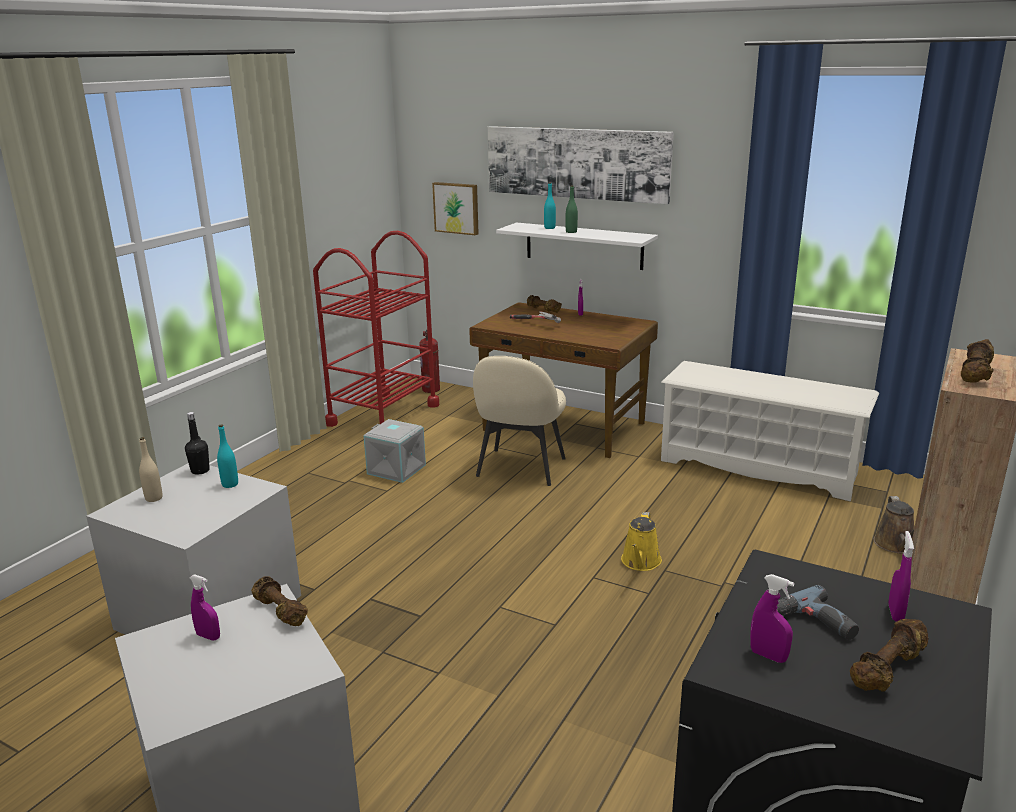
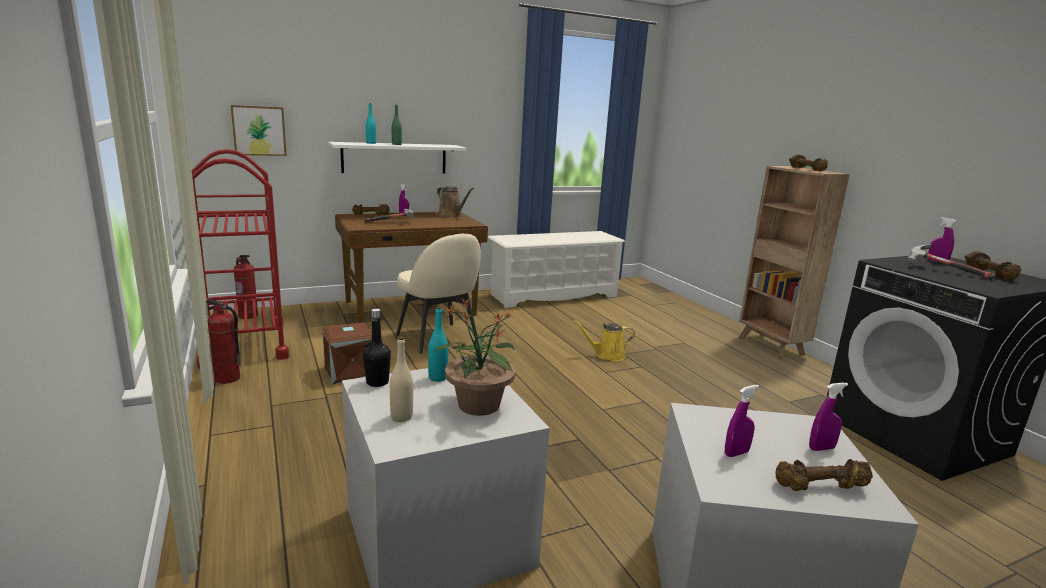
camera: 55 degrees left, 5 degrees down
(196, 514) = (478, 406): none -> potted plant
(279, 611) = (717, 415): brown dumbbell -> brown dumbbell (821, 488)
(324, 440) = (227, 379): none -> fire extinguisher
(395, 470) = (349, 372): grey storage box -> brown storage box
(576, 163) = (385, 88): picture -> none
(640, 562) = (607, 355): yellow watering can -> yellow watering can turned 120 degrees clockwise
(768, 656) = (976, 283): purple spray bottle -> purple spray bottle (821, 448)
(814, 624) = (945, 271): power drill -> hammer
(895, 545) = (666, 307): brown watering can -> brown watering can (451, 215)

